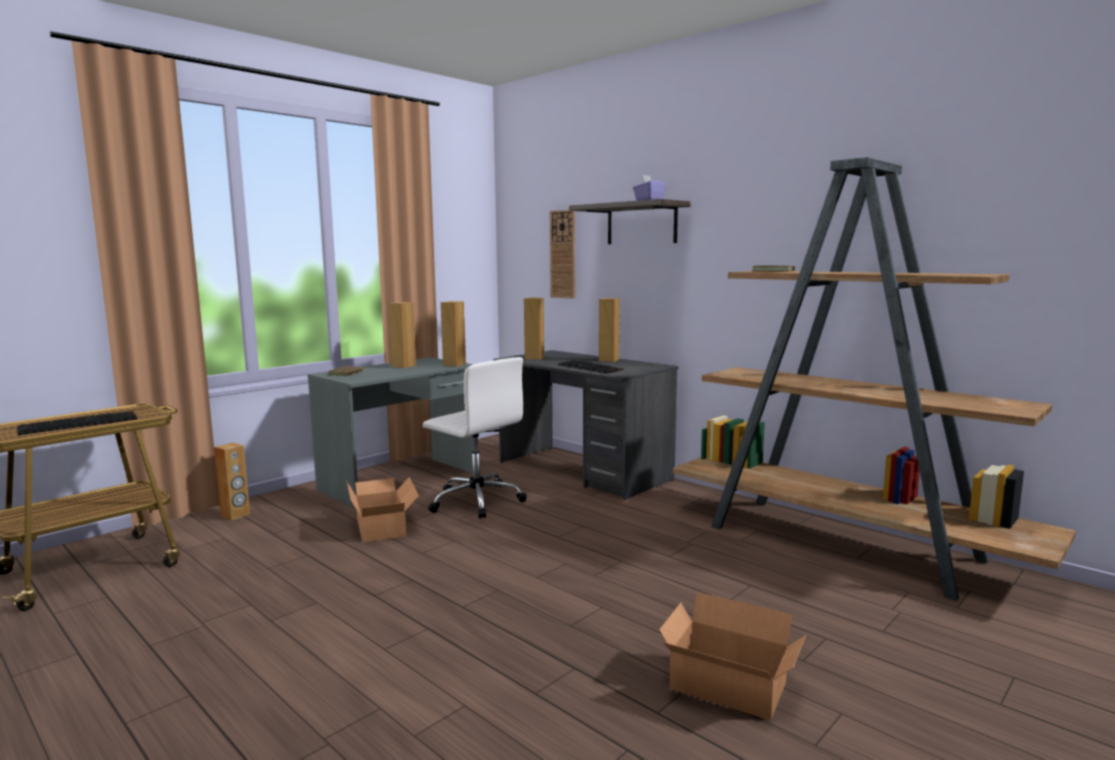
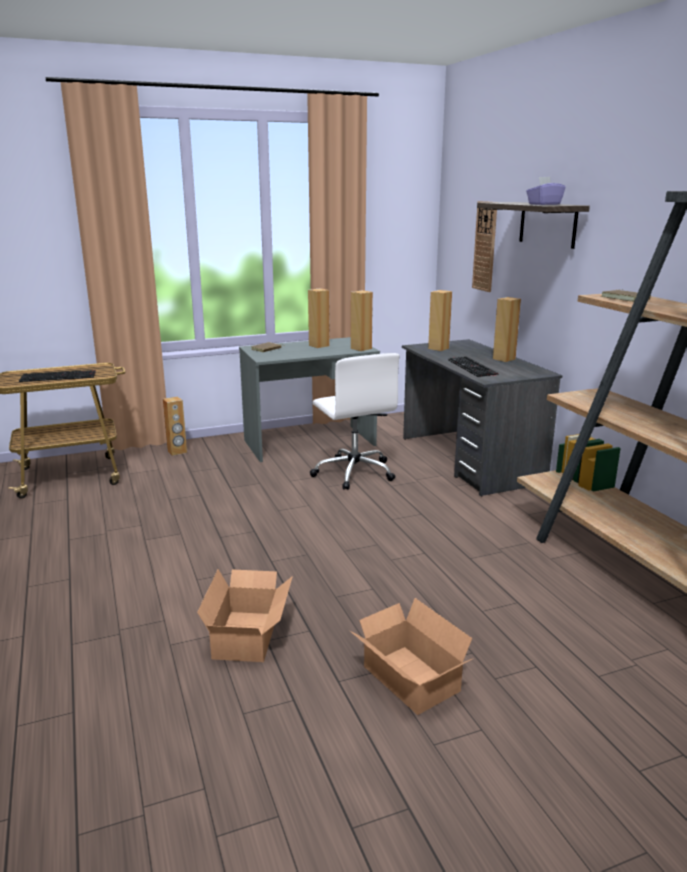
camera: 25 degrees right, 10 degrees up
(383, 526) = (267, 481): cardboard box -> cardboard box (250, 635)

